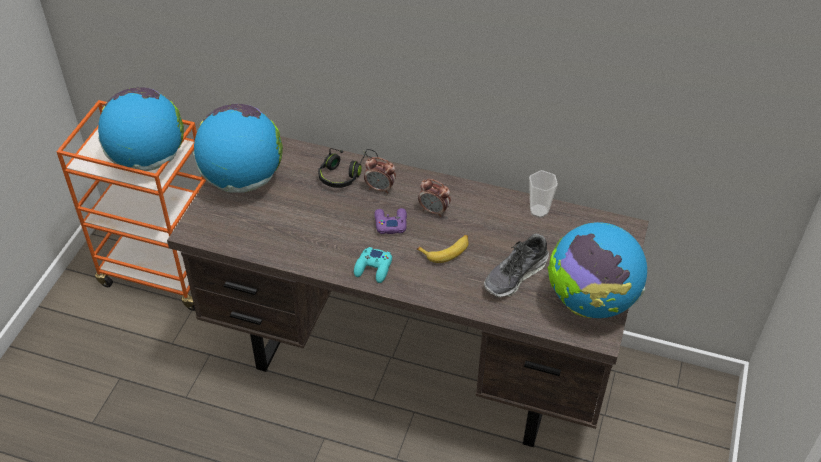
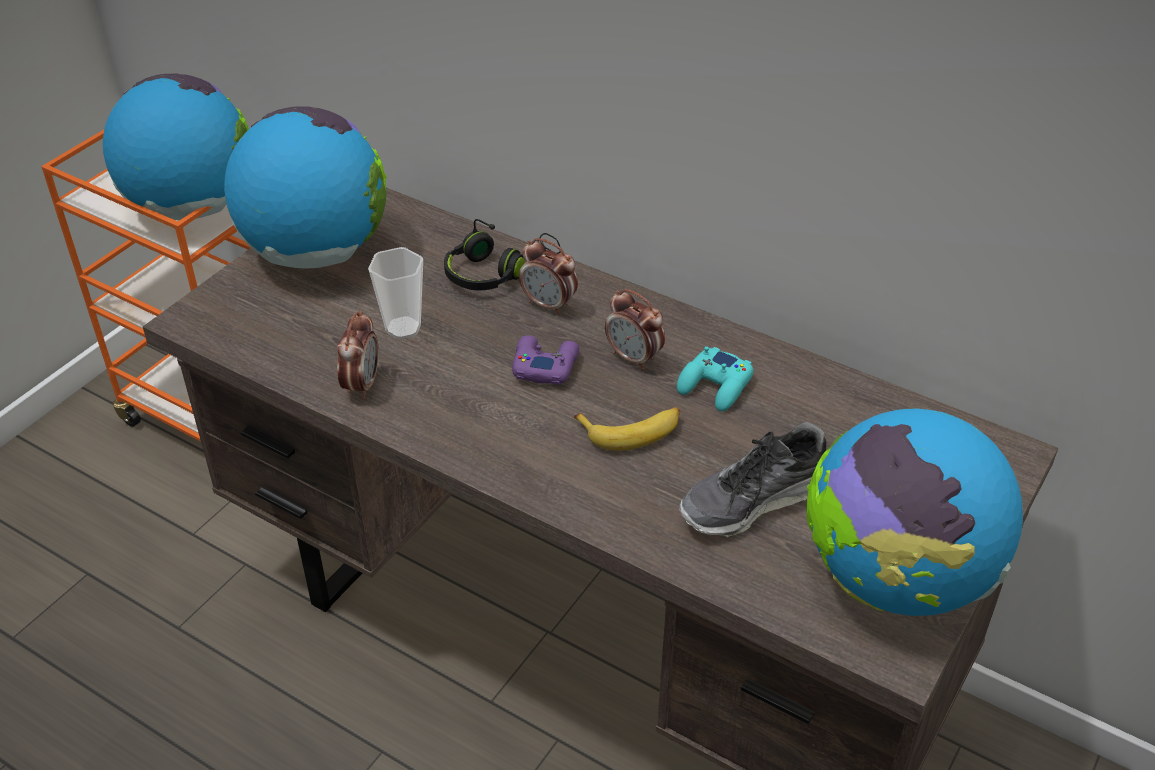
camera: 15 degrees right, 5 degrees down
(300, 251) = (361, 385): none -> alarm clock
(373, 268) = (482, 438): turquoise game controller -> turquoise game controller (715, 386)
(539, 211) = (837, 392): cup -> cup (403, 328)

